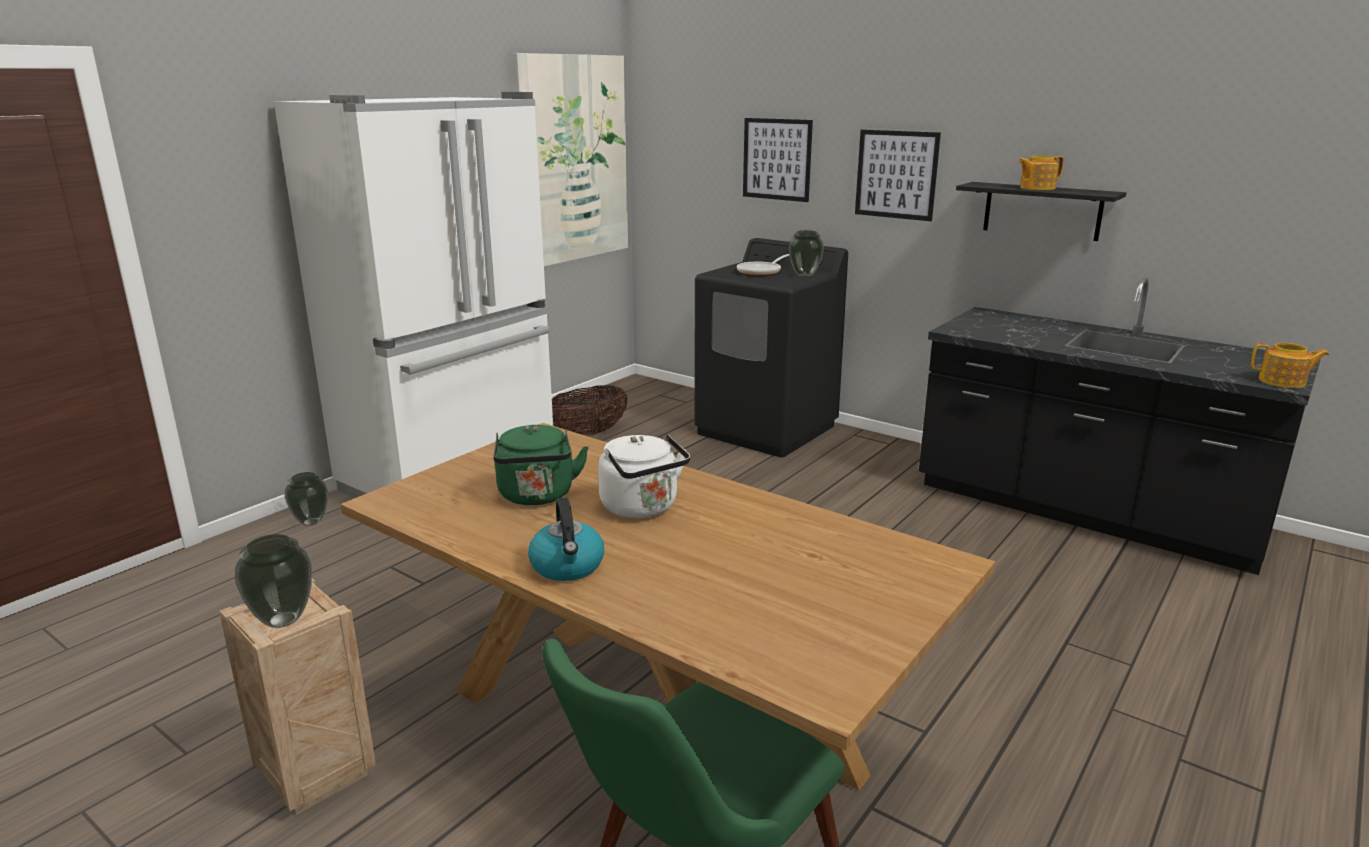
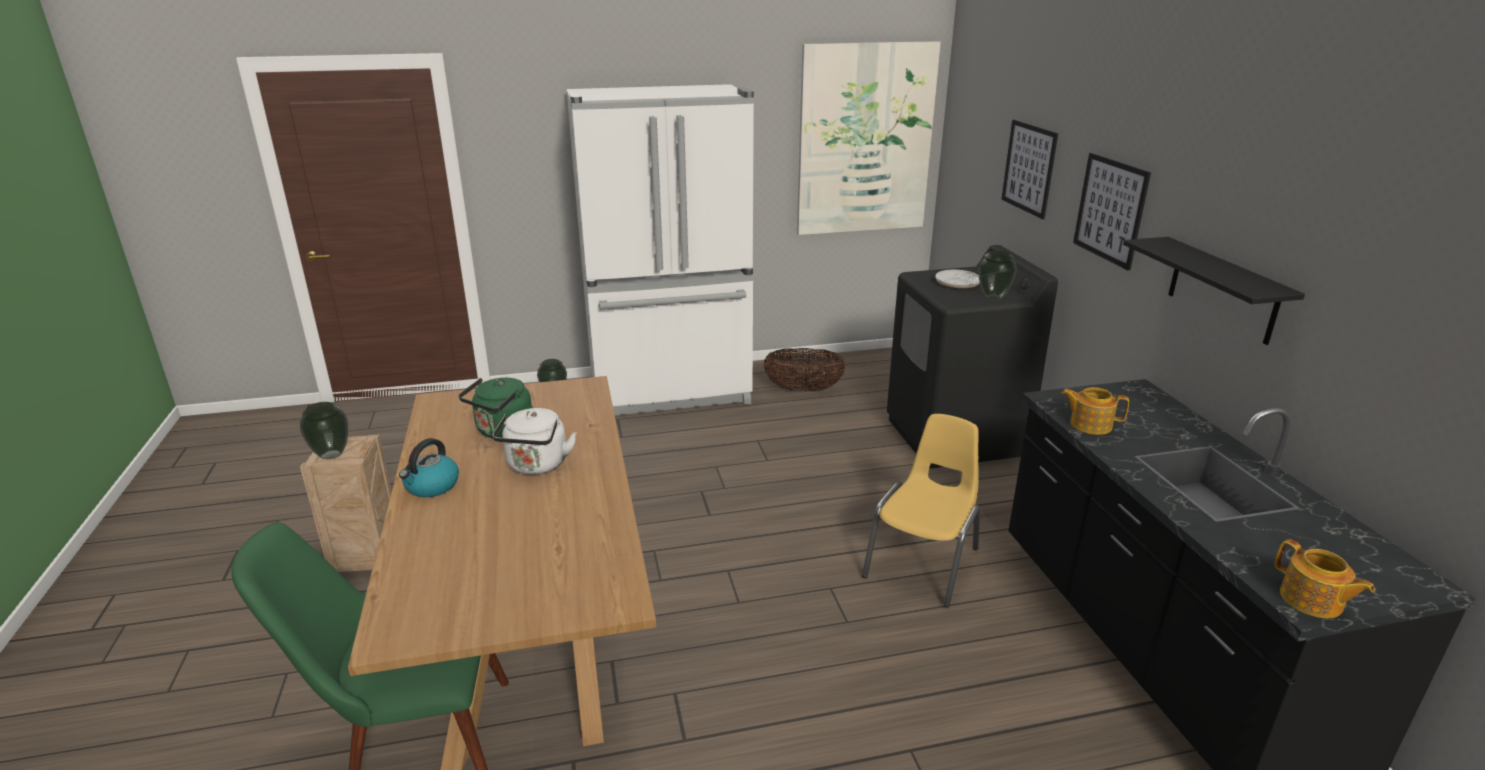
camera: 40 degrees right, 5 degrees up
(882, 521) = (923, 563): none -> yellow chair
(1036, 188) = (1204, 263): teapot -> teapot (1089, 424)

